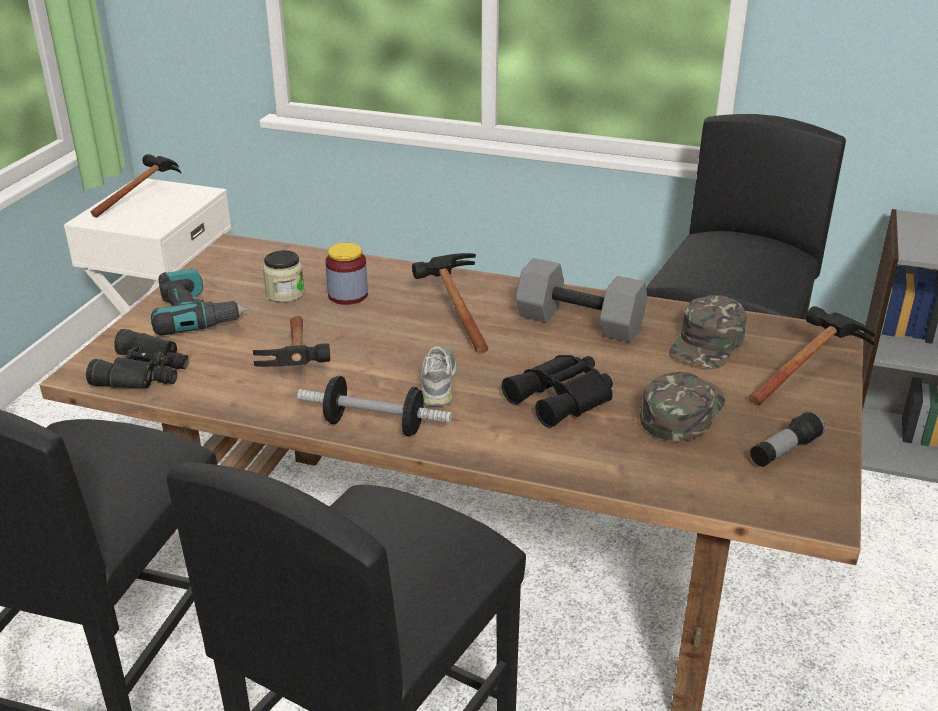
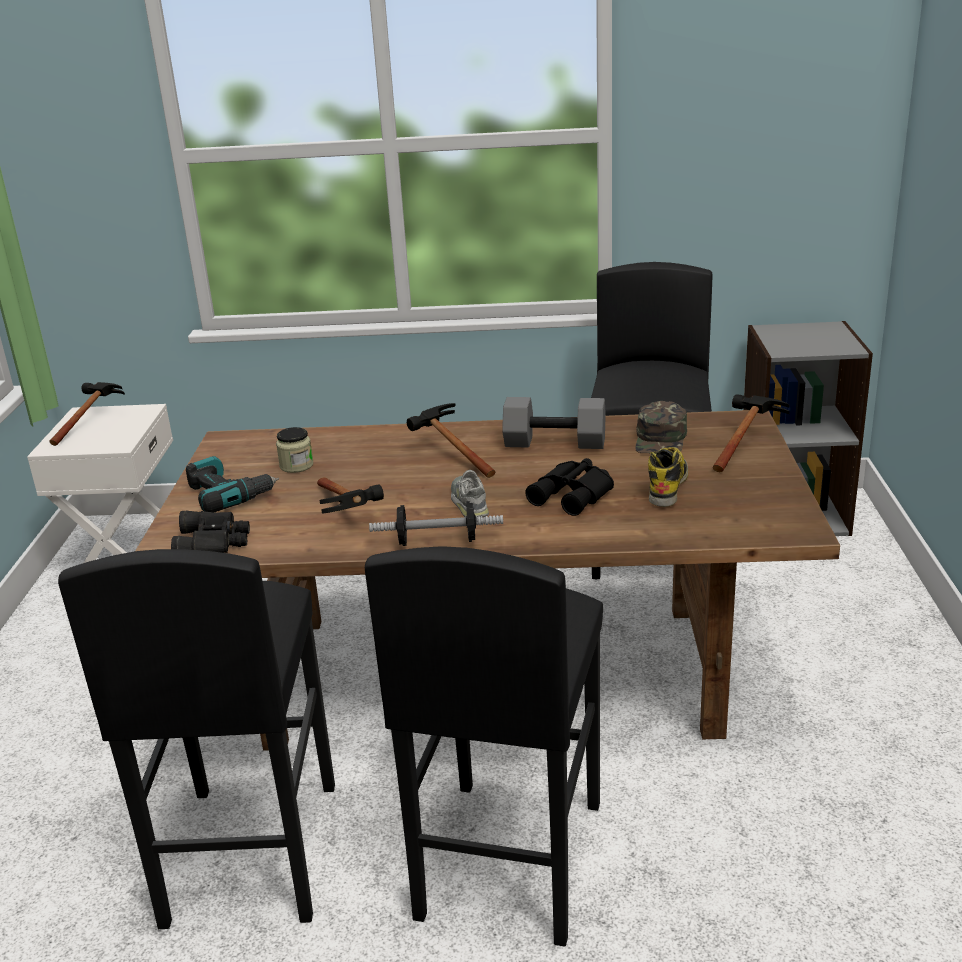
camera: 15 degrees left, 5 degrees down
(348, 295) = (352, 457): jar -> none
(681, 411) = (668, 486): green cap -> boot
(784, 451) = (756, 497): flashlight -> none

